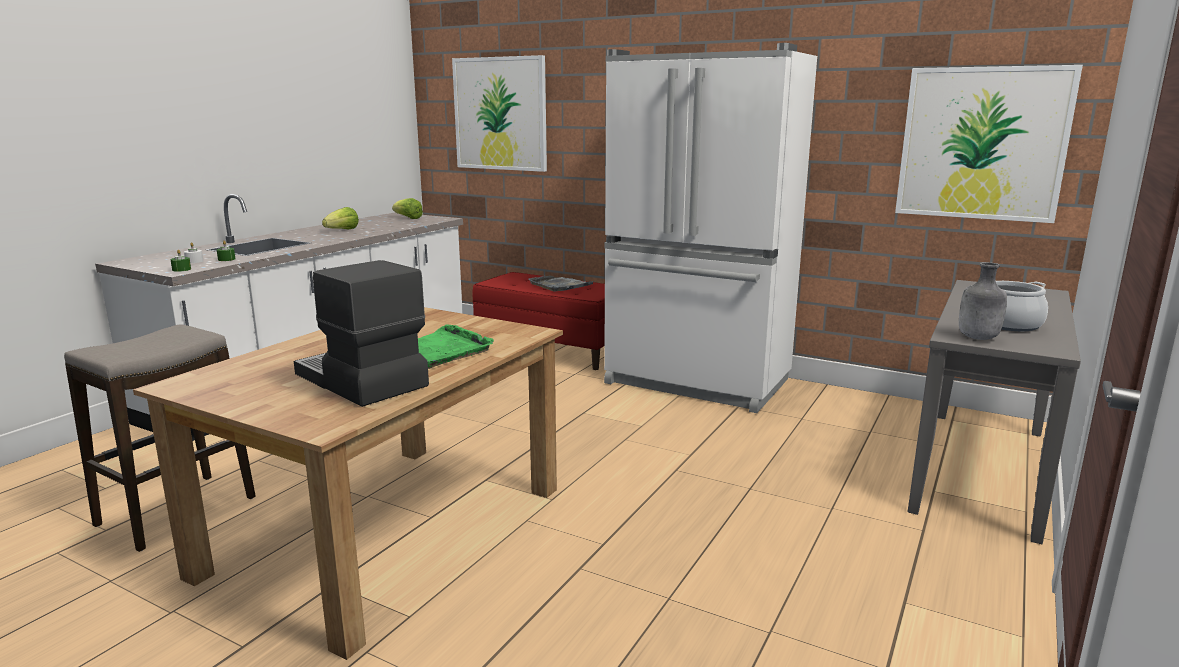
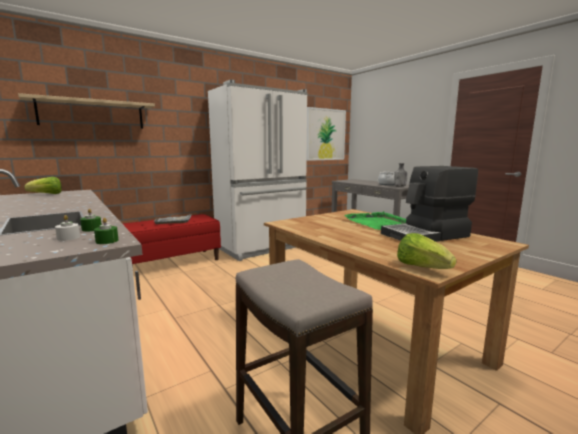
camera: 65 degrees left, 5 degrees down
(342, 230) = (46, 204): lettuce -> lettuce (422, 267)
(500, 114) = (92, 114): picture -> beige shelf

